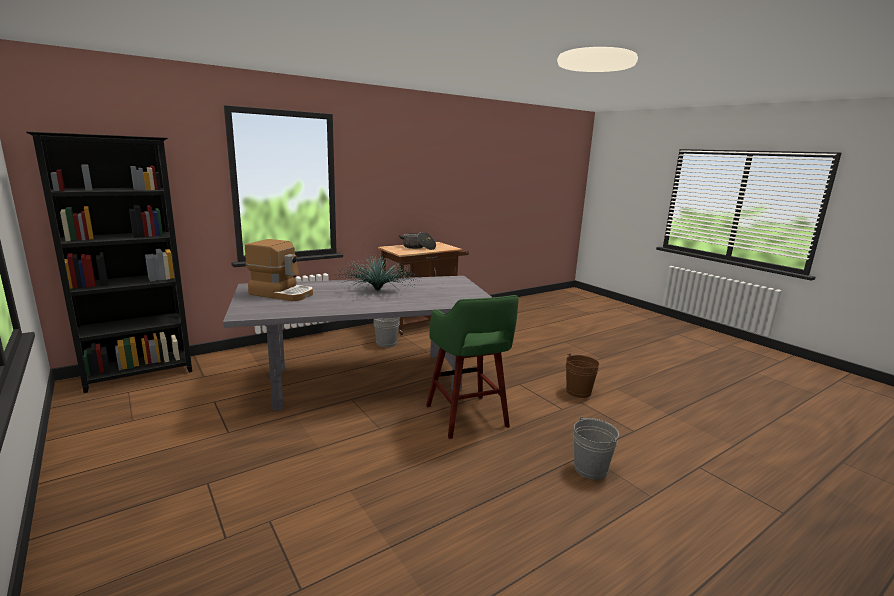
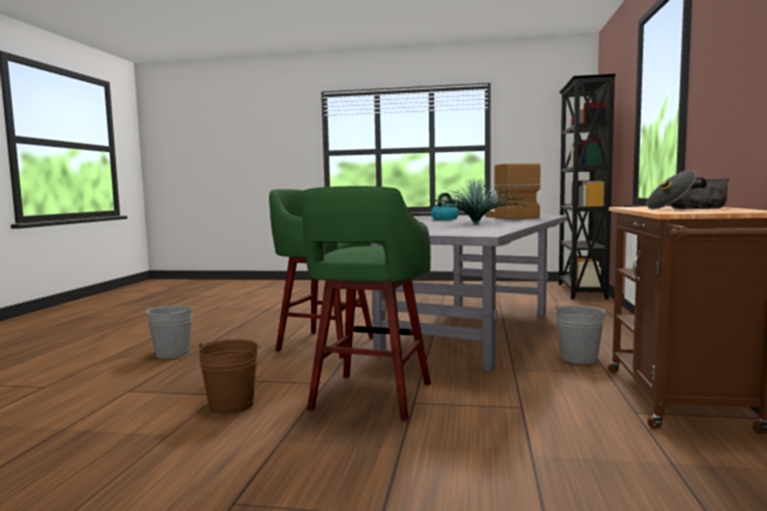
camera: 135 degrees right, 10 degrees down
(282, 293) = (510, 217): coffee machine -> coffee machine turned 105 degrees clockwise
(323, 308) = (445, 219): none -> kettle
(512, 368) = (370, 397): none -> green stool

